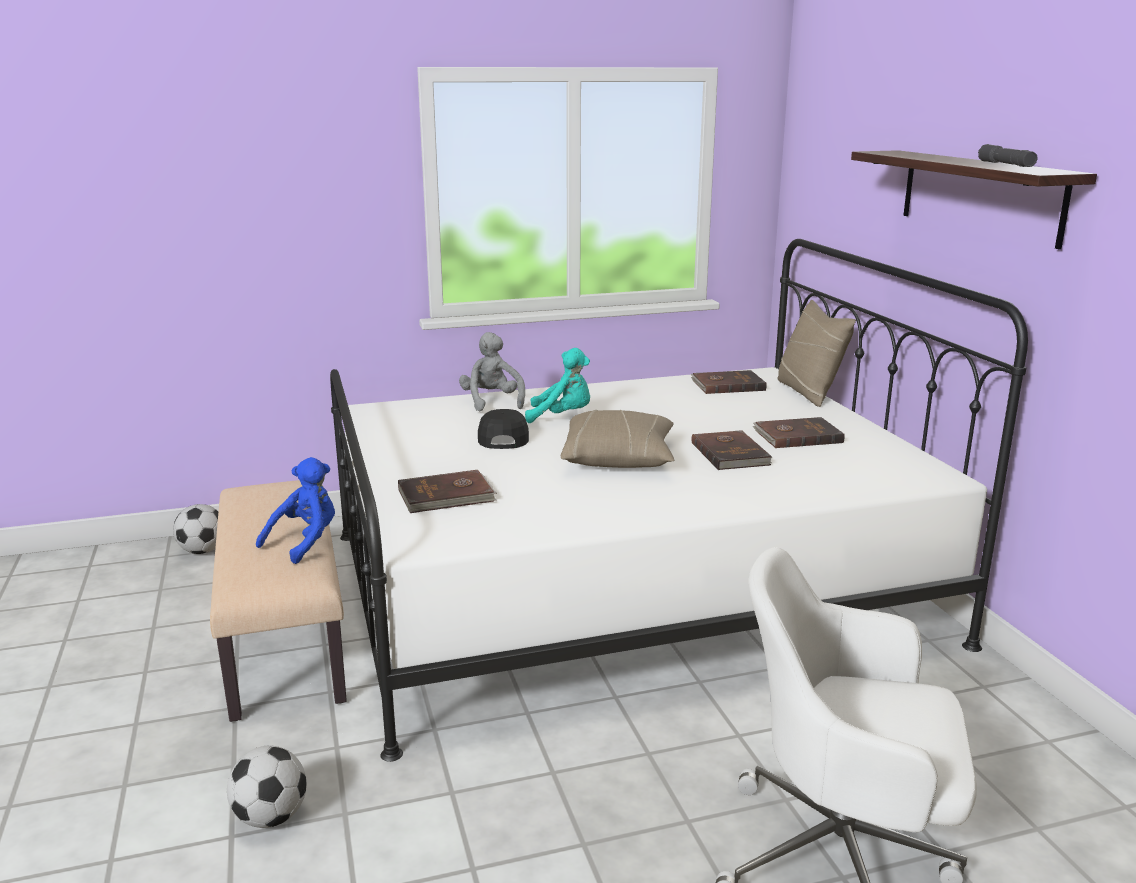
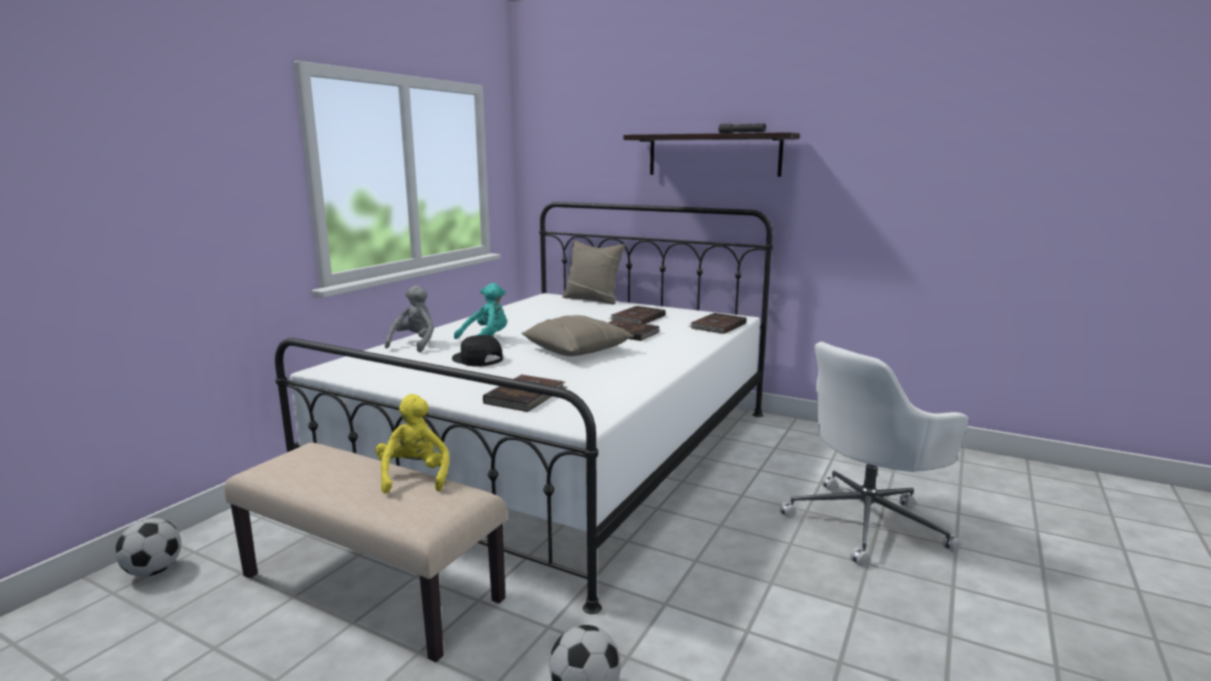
camera: 45 degrees left, 5 degrees down
(305, 542) = (414, 476): blue plush toy -> yellow plush toy
(492, 402) = (414, 344): grey plush toy -> grey plush toy turned 75 degrees clockwise
(727, 385) = (542, 305): brown book -> brown book (717, 326)

